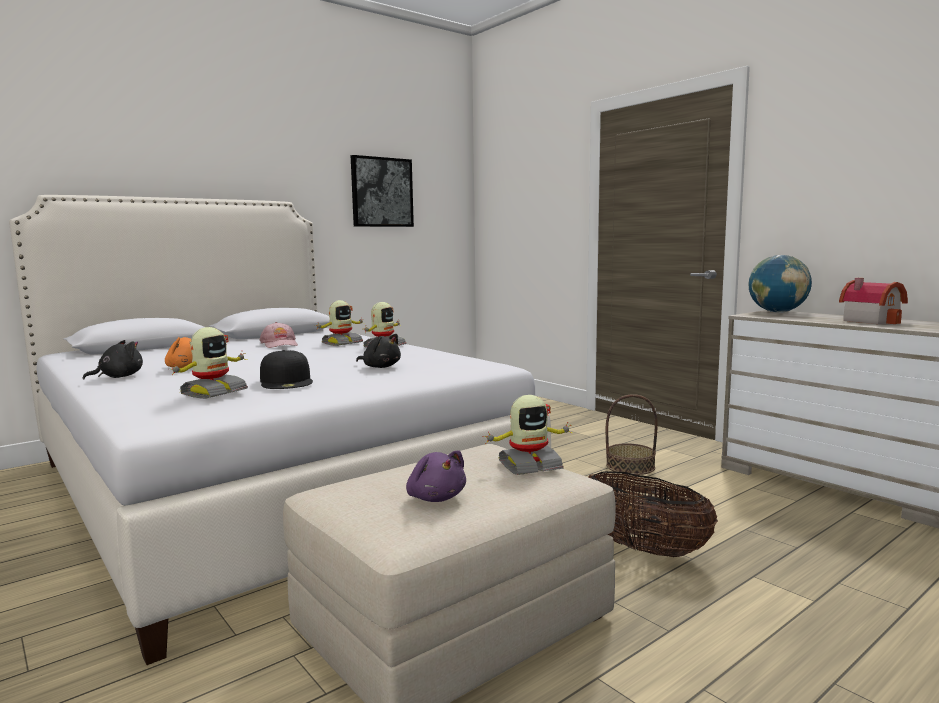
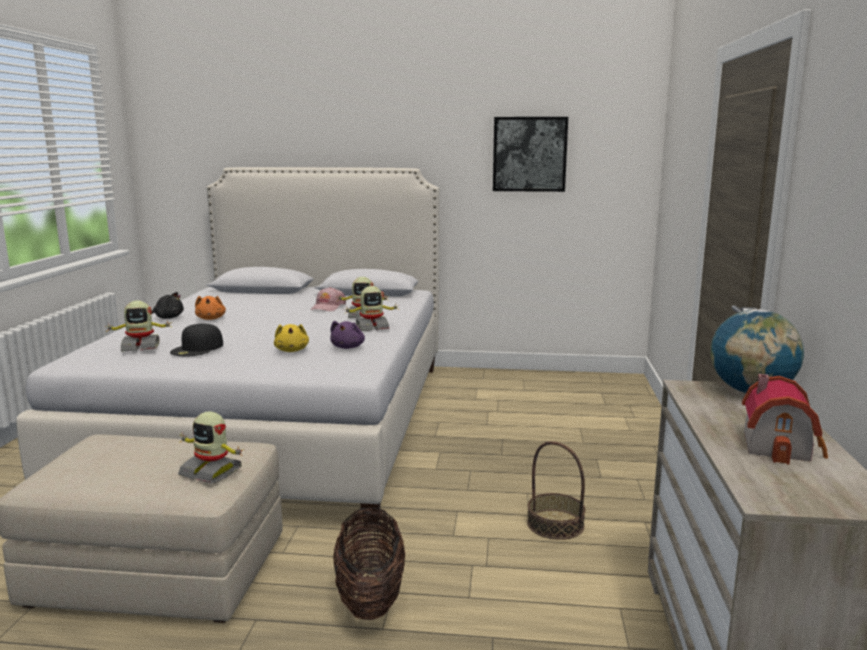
camera: 45 degrees right, 5 degrees up
(380, 367) = (292, 350): black plush toy -> yellow plush toy
(435, 497) = (110, 468): purple plush toy -> purple plush toy (348, 347)

